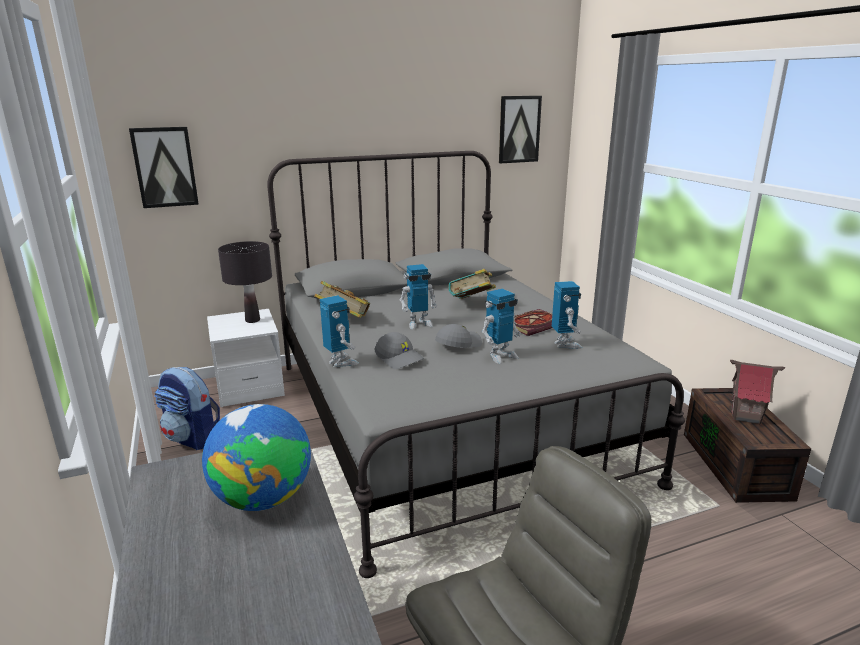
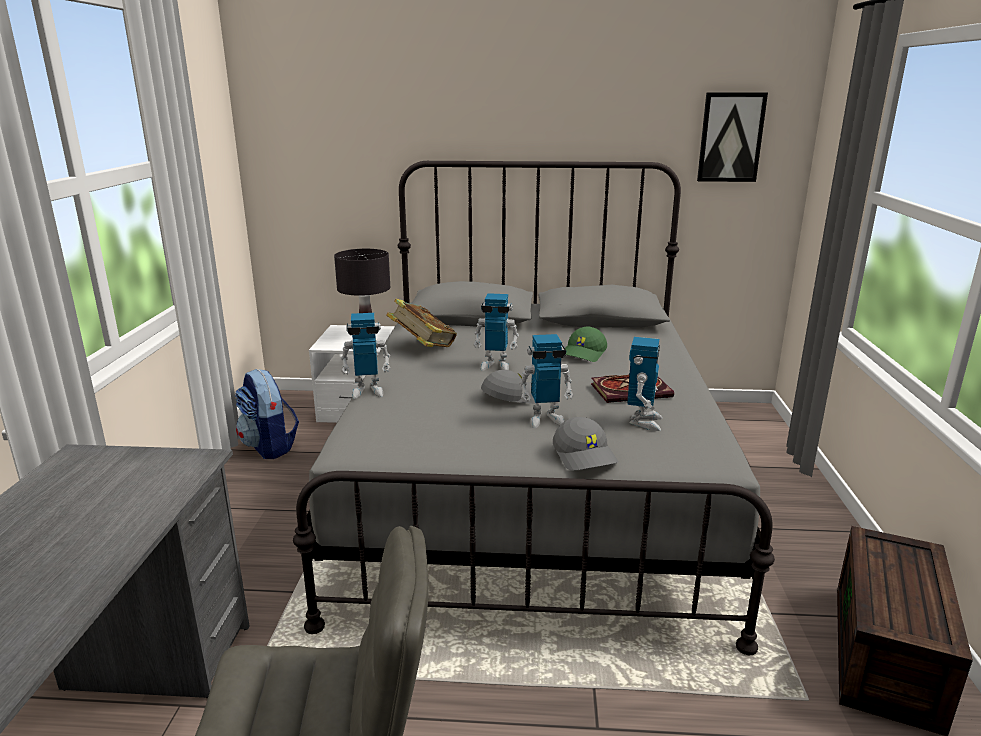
camera: 25 degrees right, 0 degrees up
(165, 167) = (299, 162): picture -> none
(263, 498) = (123, 502): globe -> none
(340, 362) = (367, 391): toy robot -> toy robot turned 90 degrees clockwise
(400, 358) = (431, 399): grey cap -> grey cap (585, 455)
(472, 304) = (584, 354): book -> green cap
(745, 416) = (901, 585): toy house -> none

